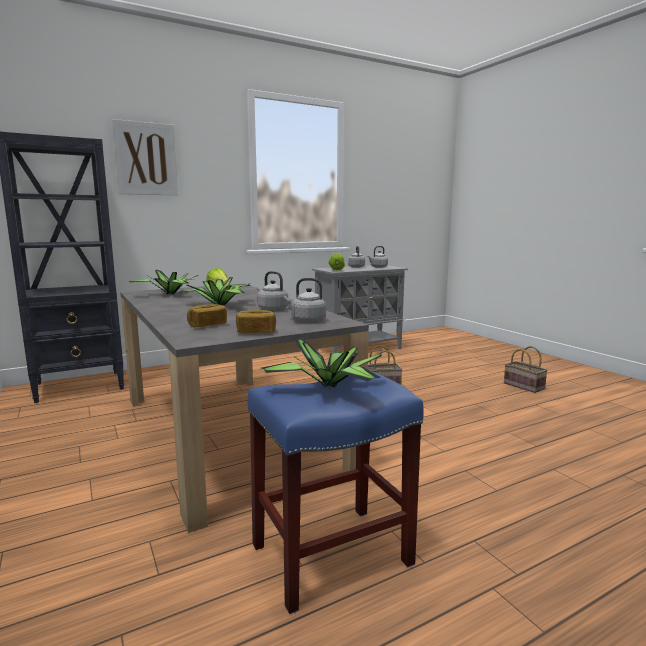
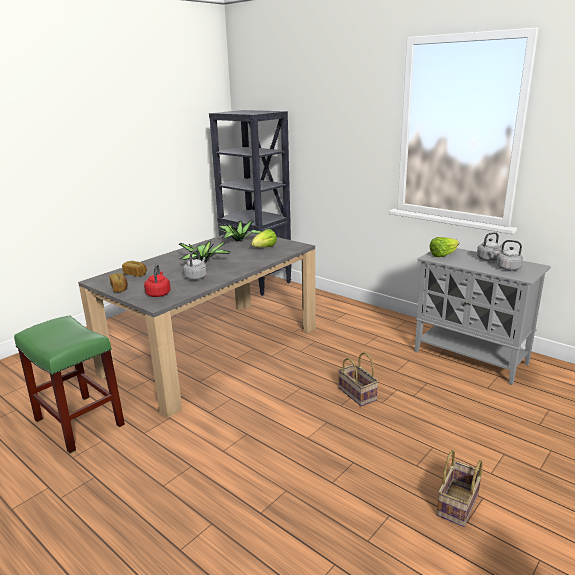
camera: 70 degrees right, 10 degrees up
(146, 159) = (318, 118): picture -> none
(306, 320) = (158, 293): grey kettle -> red kettle
(329, 387) = (65, 332): potted plant -> none
(330, 555) = (78, 422): blue stool -> green stool

